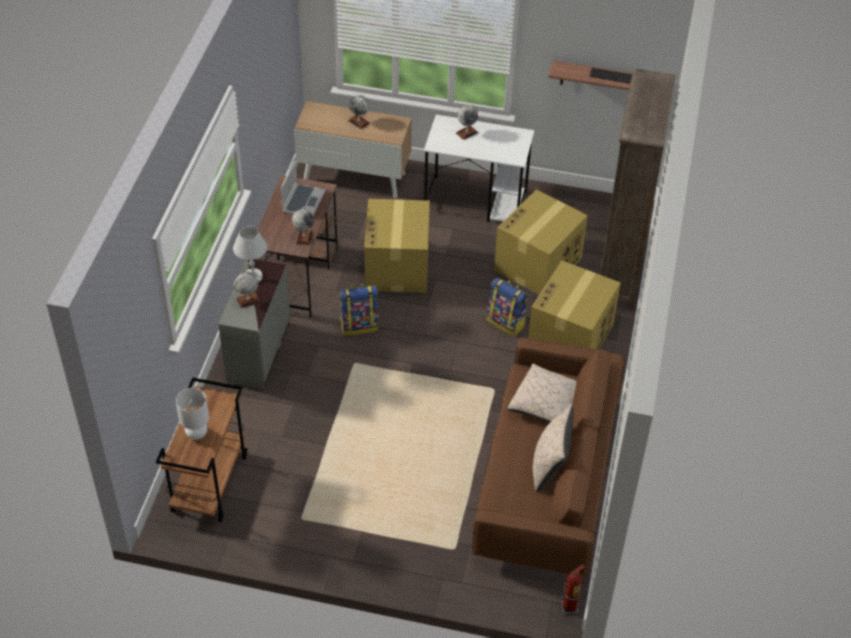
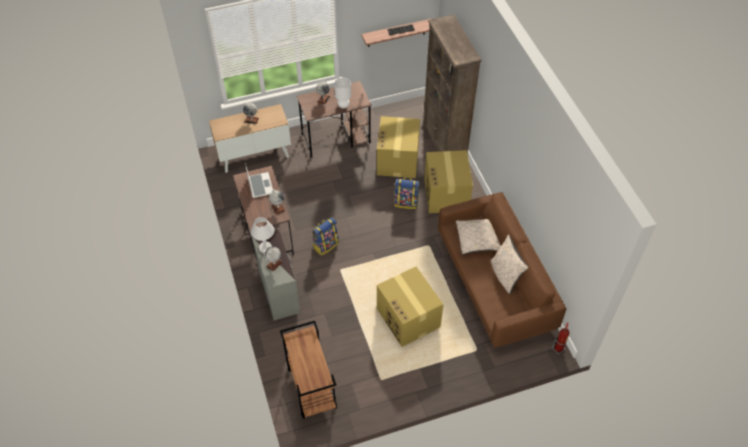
camera: 30 degrees left, 5 degrees up
(196, 433) = (307, 364): white table lamp -> white table lamp (343, 105)
(397, 267) = (321, 199): cardboard box -> cardboard box (408, 318)
(476, 201) = (336, 138): white desk -> brown desk

